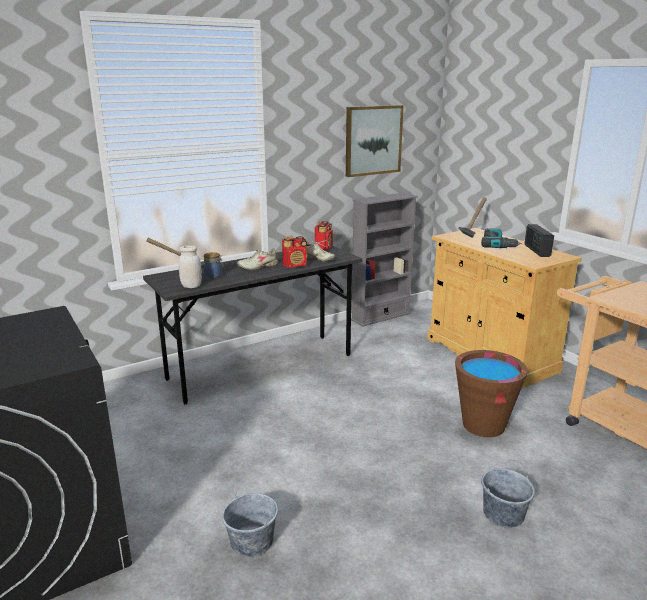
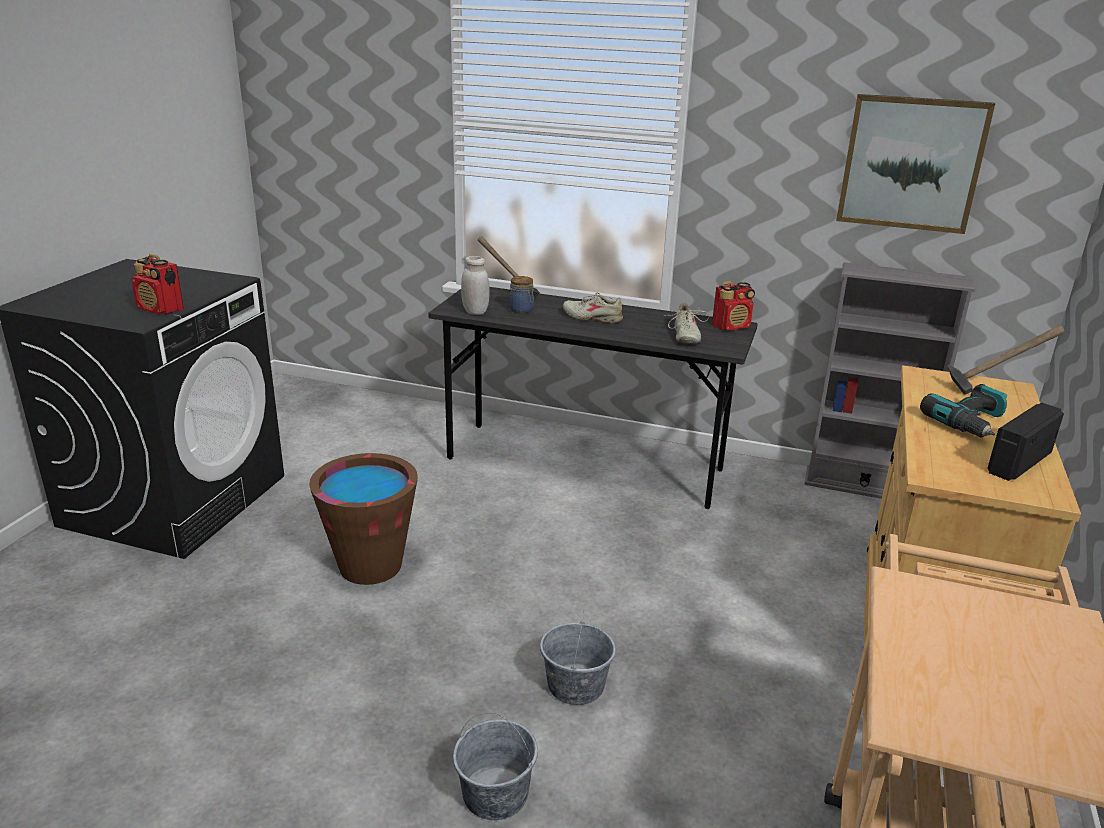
camera: 50 degrees right, 5 degrees up
(251, 541) = (269, 609): grey bucket -> grey bucket (576, 685)
(295, 265) = (635, 333): radio -> radio (161, 309)
(483, 425) = (695, 699): brown bucket -> brown bucket (370, 566)

